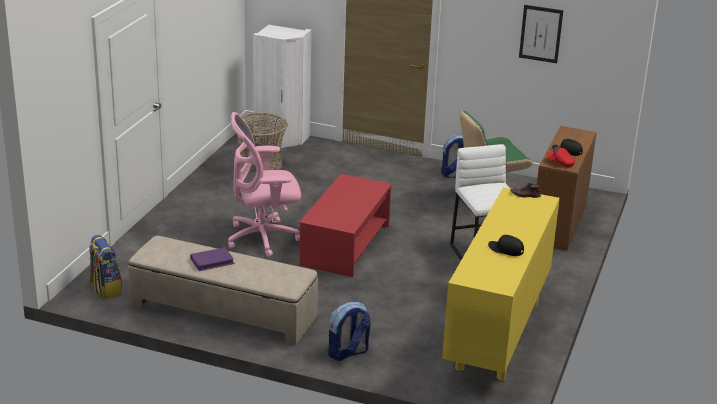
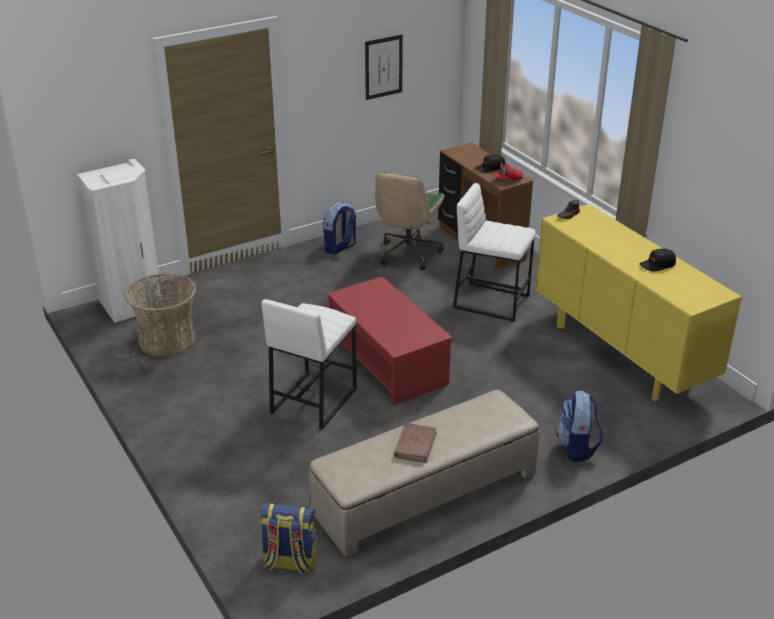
camera: 50 degrees left, 5 degrees up
(212, 261) = (415, 445): purple book -> brown book
(266, 236) = (313, 400): pink office chair -> white stool

